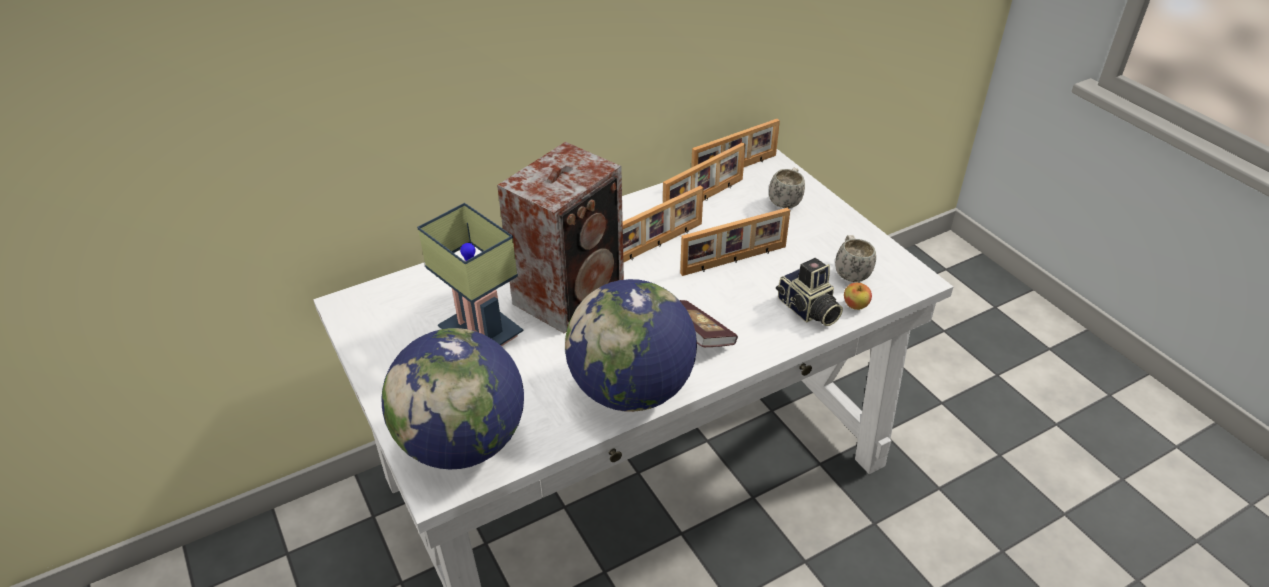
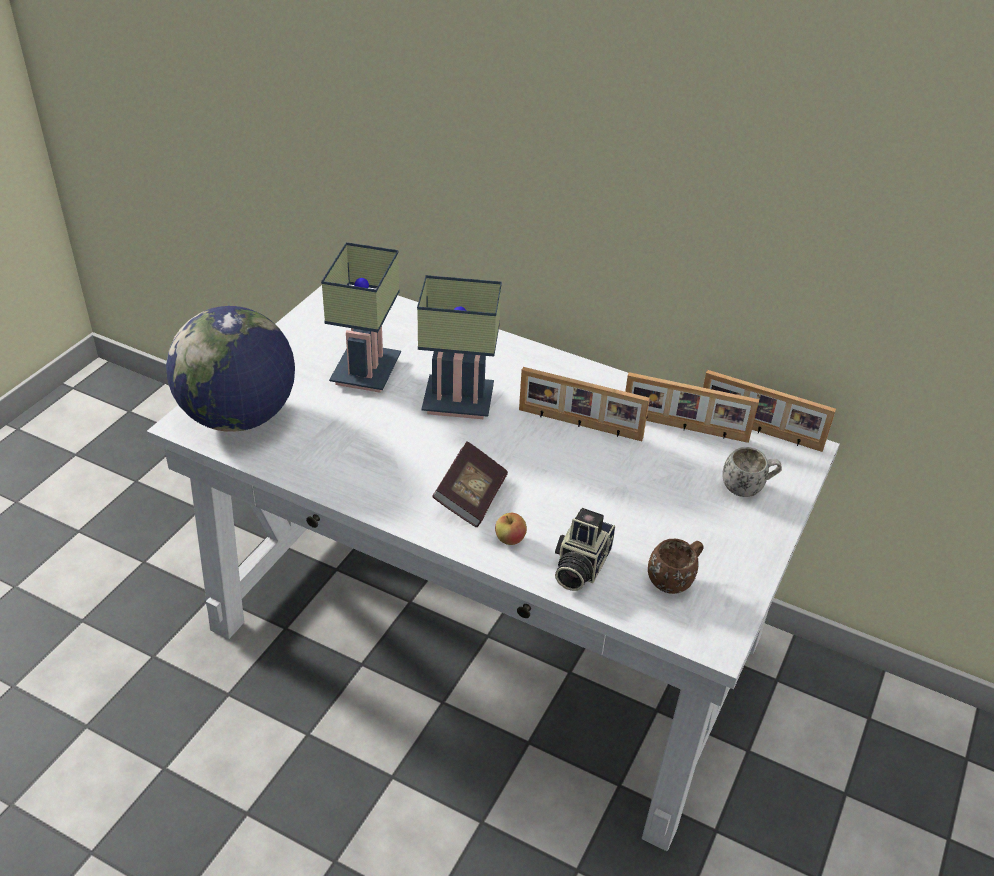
camera: 55 degrees right, 0 degrees up
(572, 293) = (461, 400): speaker -> table lamp
(631, 390) = (367, 485): globe -> none
(734, 261) = (606, 485): picture frame -> none
(850, 272) = (674, 579): white mug -> brown mug
(855, 305) = (621, 601): apple -> apple (510, 539)

